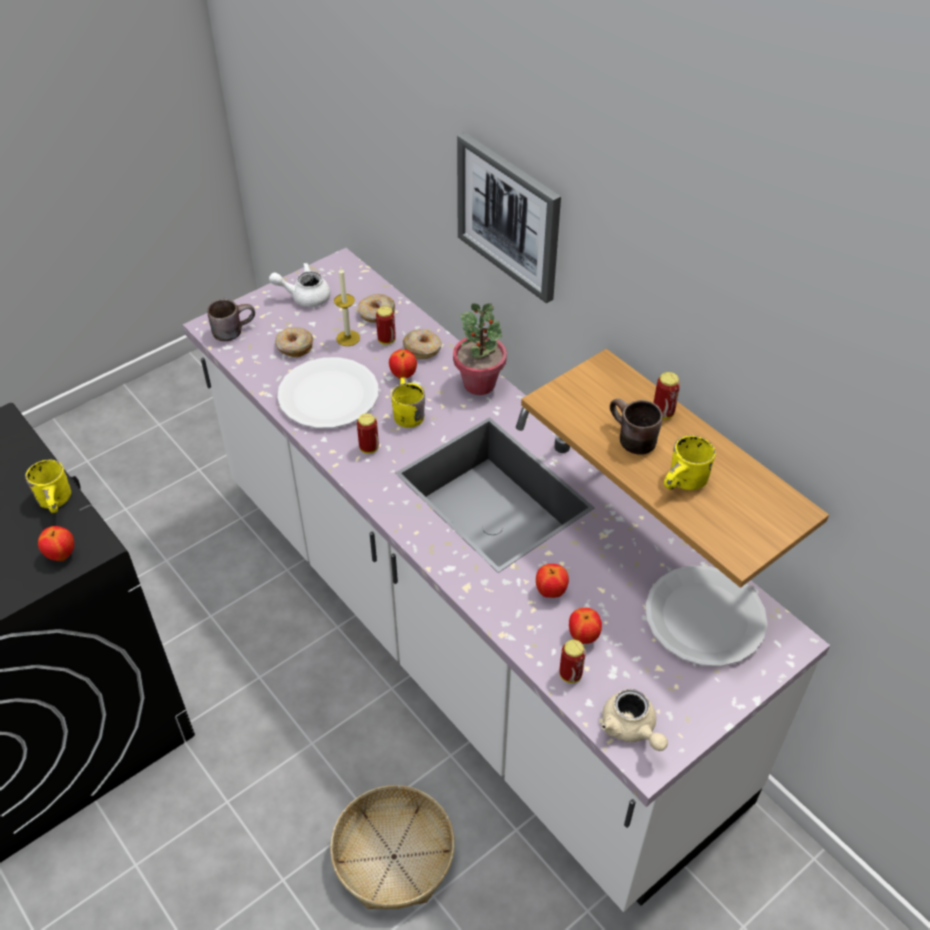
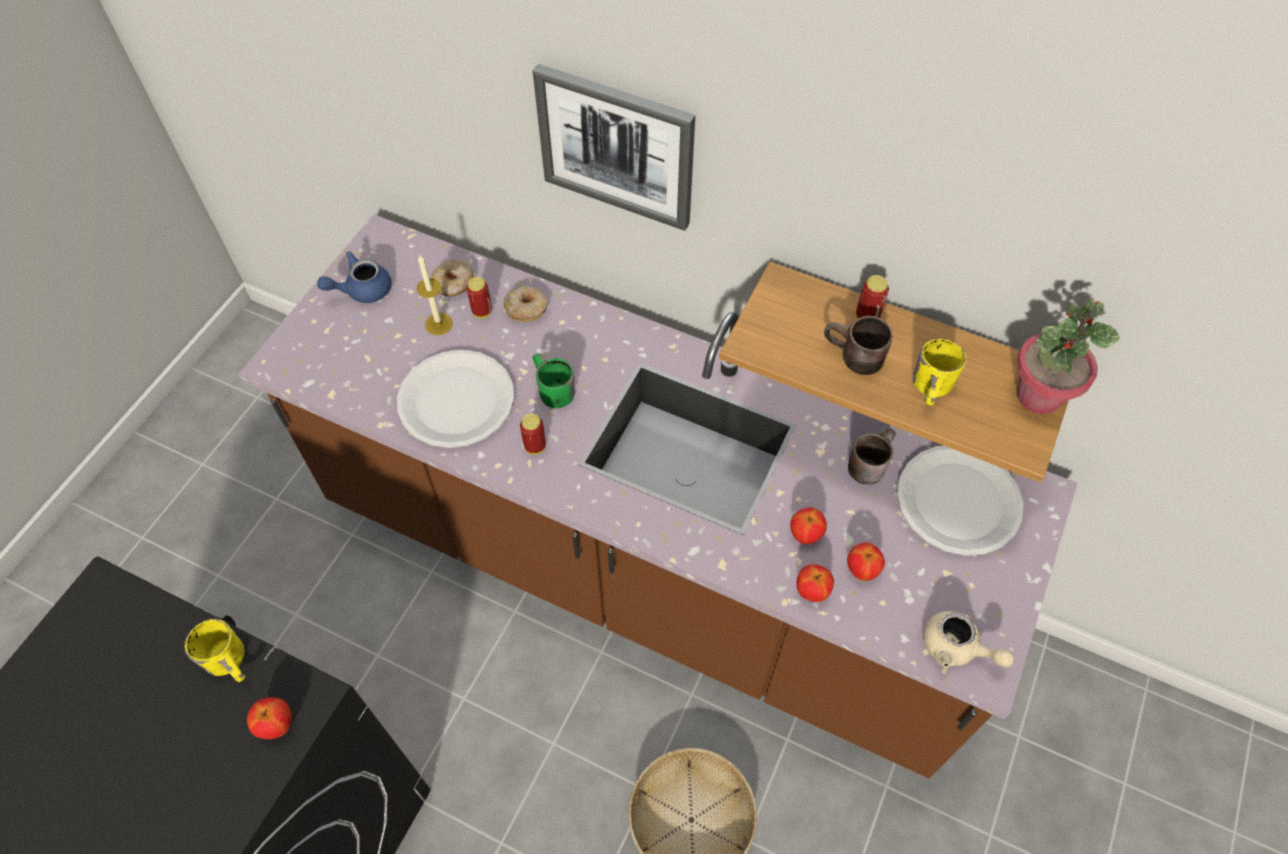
camera: 25 degrees left, 10 degrees up
(232, 329) = (302, 359): brown mug -> brown mug (867, 462)
(294, 347) = (385, 356): donut -> none
(305, 296) = (362, 290): white teapot -> blue teapot
(403, 375) = (523, 347): apple -> apple (811, 591)
(405, 413) = (550, 391): yellow mug -> green mug
(464, 636) = (644, 568): white counter -> brown counter
(479, 384) = (608, 328): potted plant -> potted plant (1038, 395)
(570, 674) = (872, 616): can -> none

